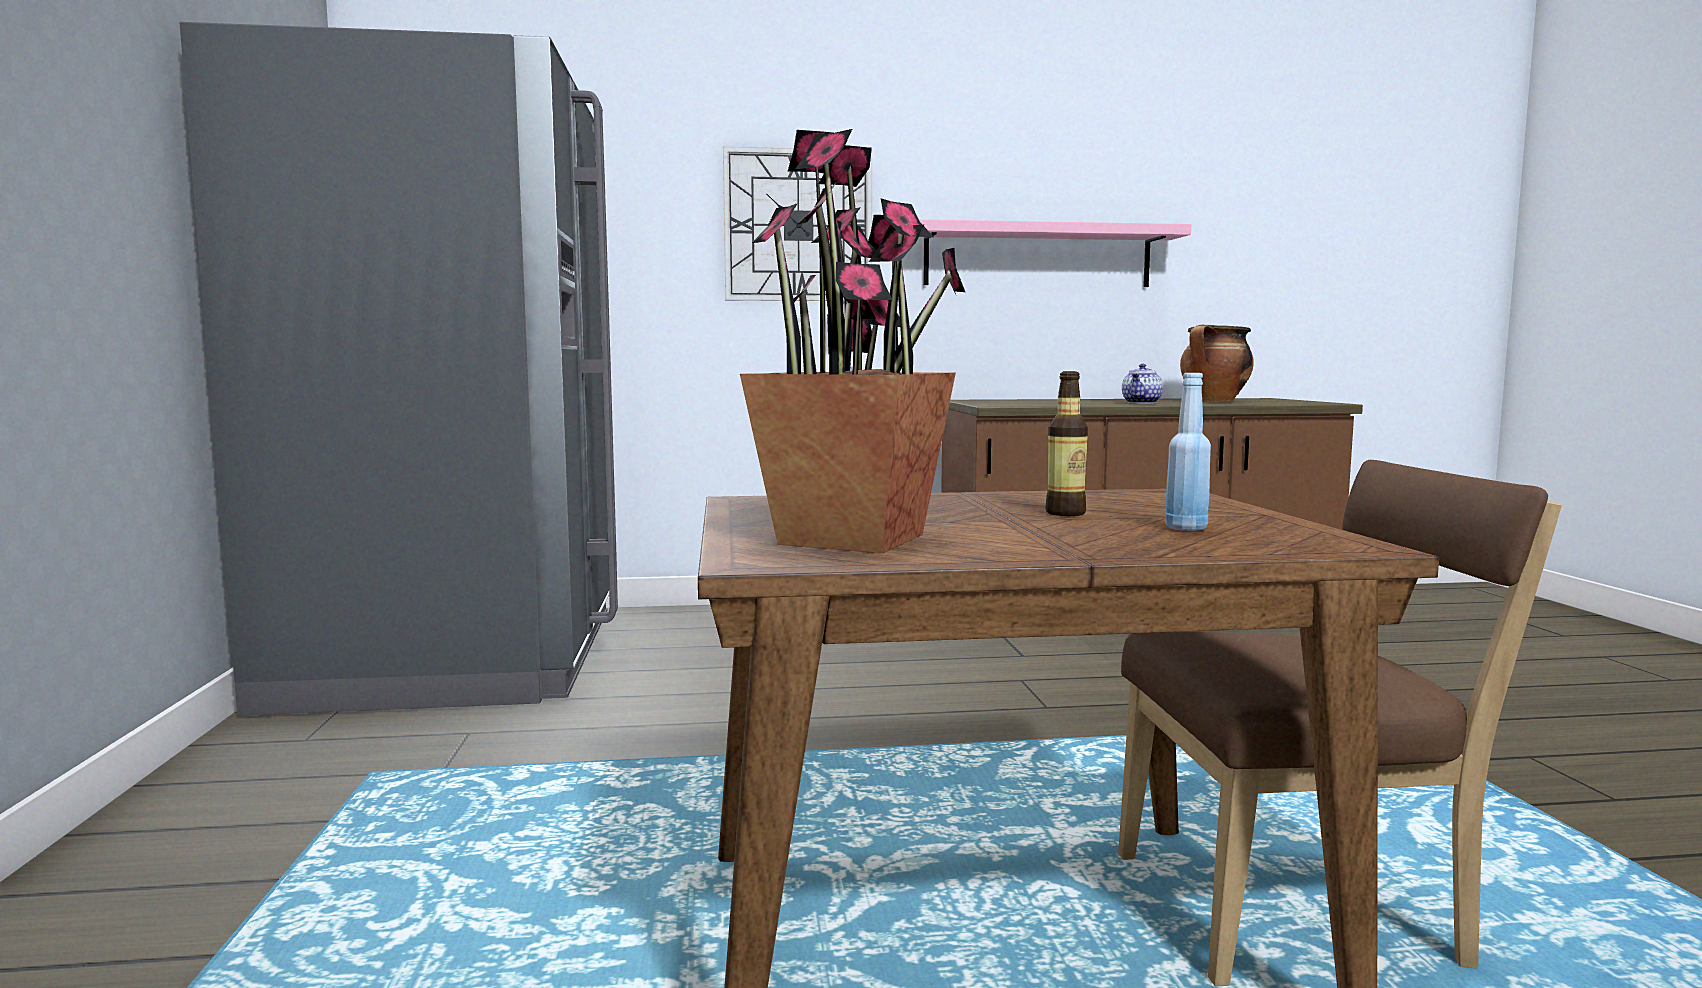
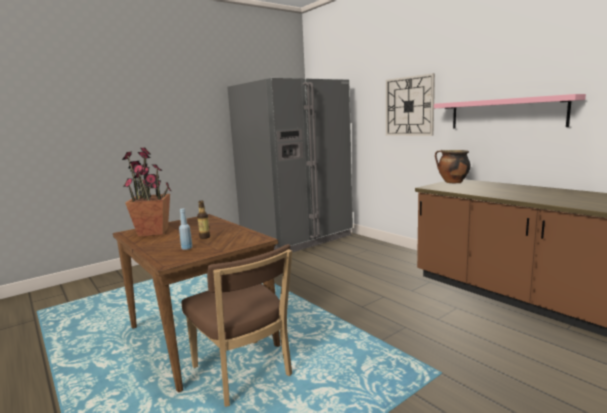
camera: 60 degrees right, 5 degrees up
(1141, 403) = (503, 193): teapot -> none
(1214, 401) = (560, 197): cooking pot -> cooking pot (452, 182)

